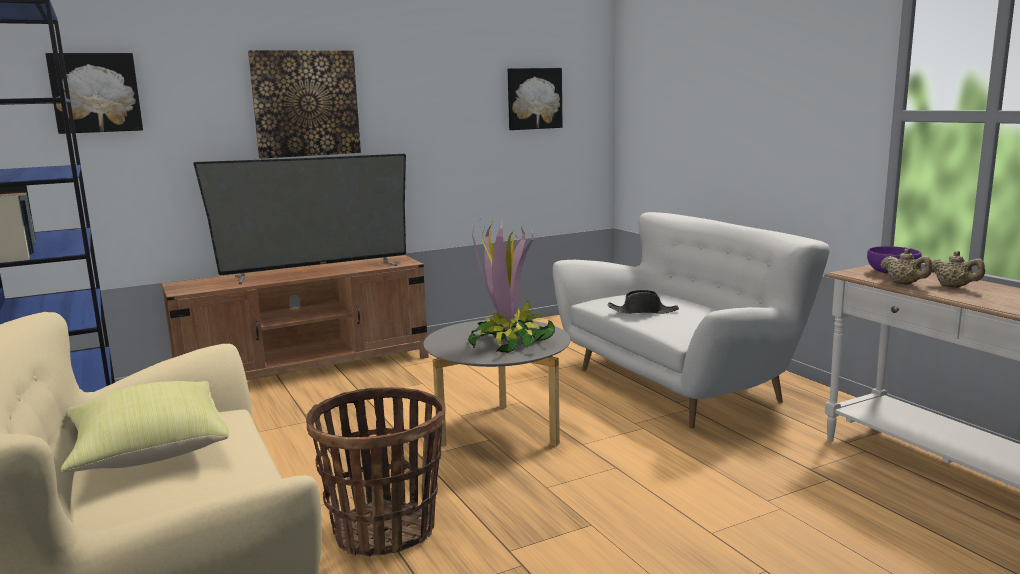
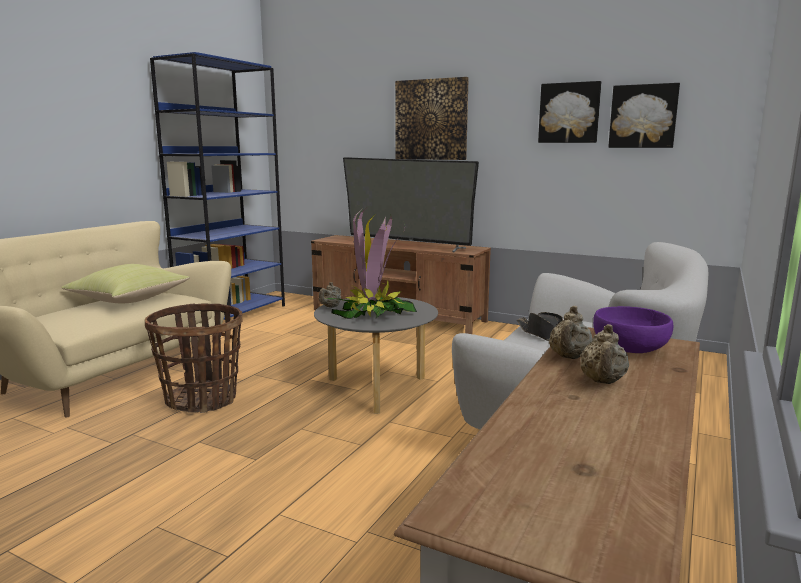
camera: 55 degrees right, 0 degrees up
(95, 93) = (316, 112): picture -> picture (569, 113)
(448, 351) = (330, 307): none -> beige teapot

